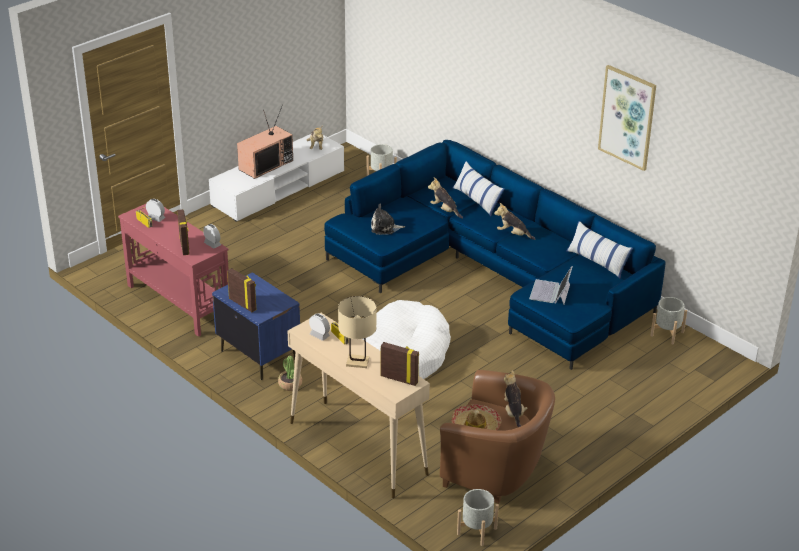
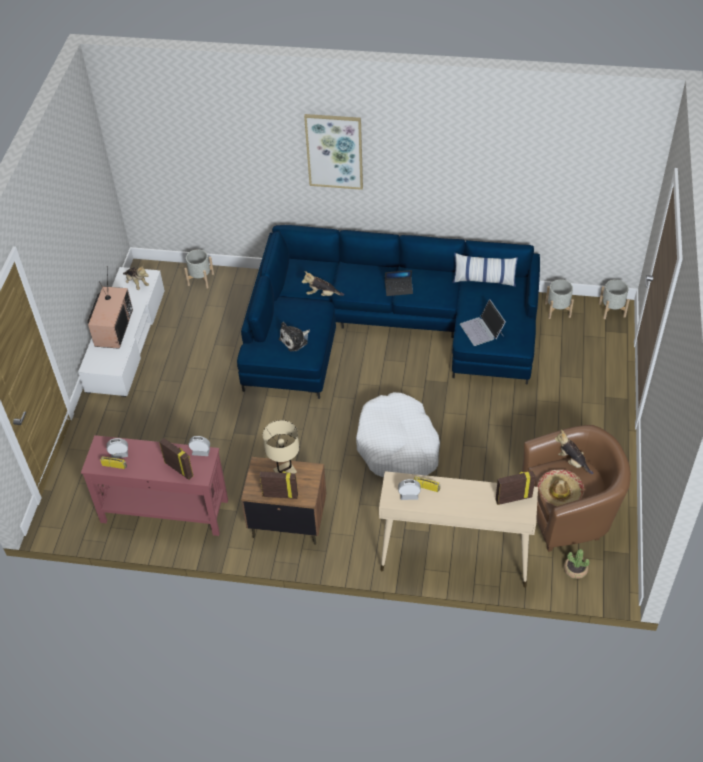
camera: 35 degrees left, 15 degrees up
(258, 355) = (288, 521): blue nightstand -> brown nightstand
(290, 384) = (342, 534): potted plant -> potted plant (575, 570)
(357, 362) = (466, 502): beige table lamp -> beige table lamp (285, 471)
(477, 200) = (336, 270): pillow -> none
(477, 531) = (609, 574): grey planter -> grey planter (612, 310)
(513, 234) = (398, 289): plush toy -> laptop
(627, 117) = (484, 151): picture -> picture (334, 151)

